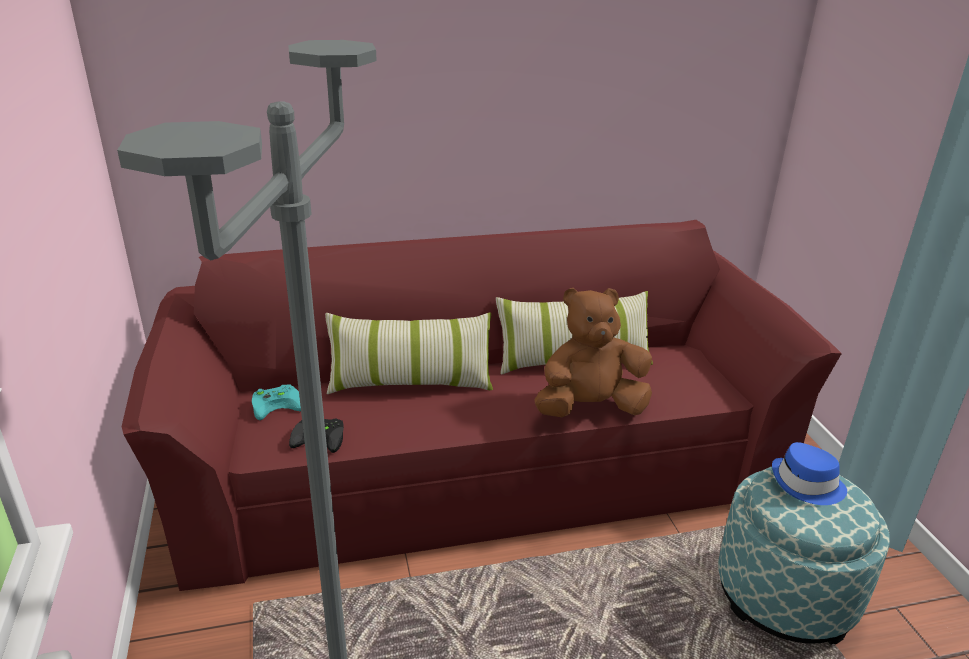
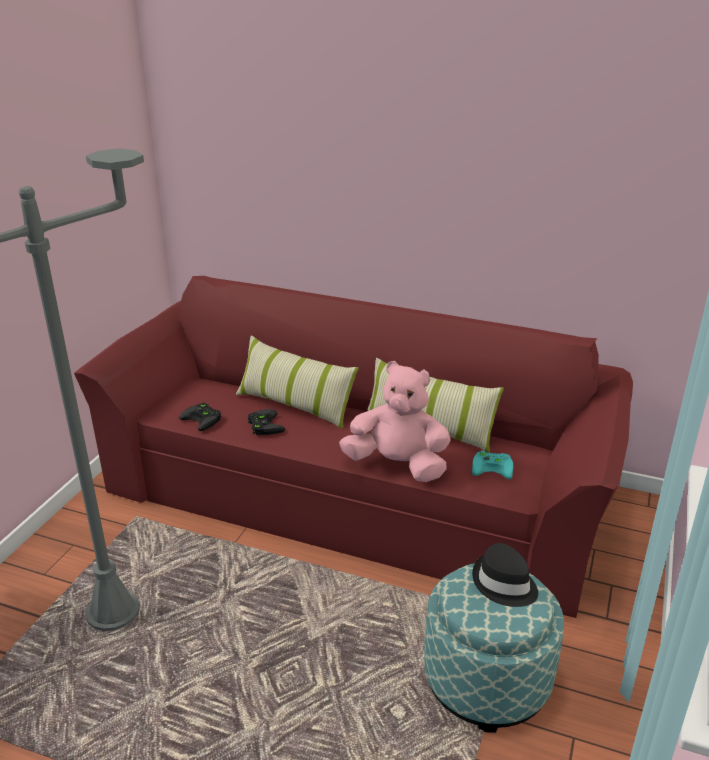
camera: 35 degrees right, 0 degrees up
(278, 403) = (202, 390): turquoise game controller -> turquoise game controller (493, 467)
(404, 417) = (263, 425): none -> black game controller
(590, 408) = (397, 465): brown plush toy -> pink plush toy
(807, 484) = (504, 584): blue hat -> black hat

